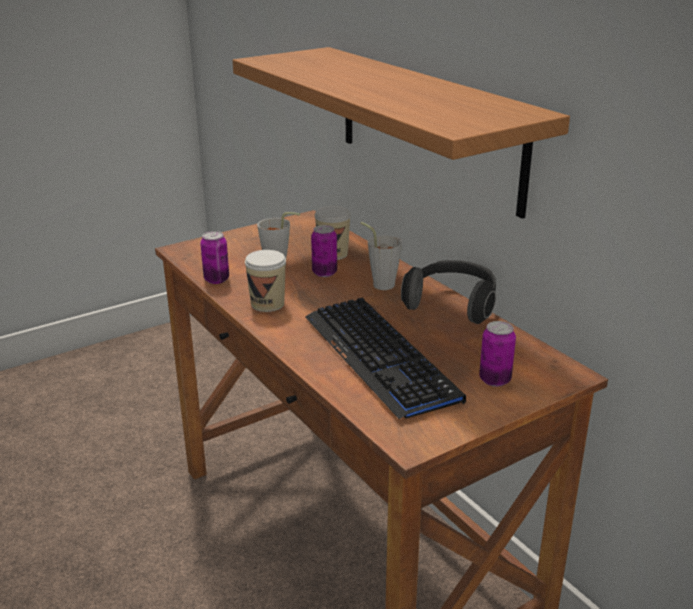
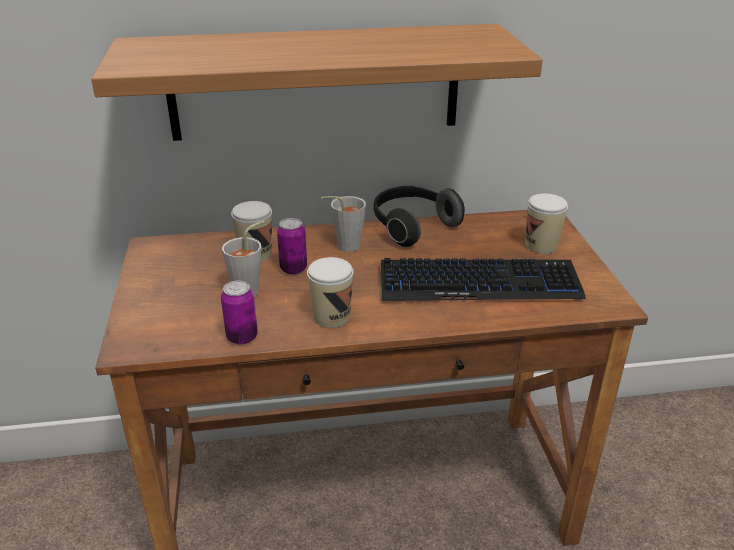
camera: 65 degrees left, 5 degrees up
(495, 380) = (541, 245): can -> cup

